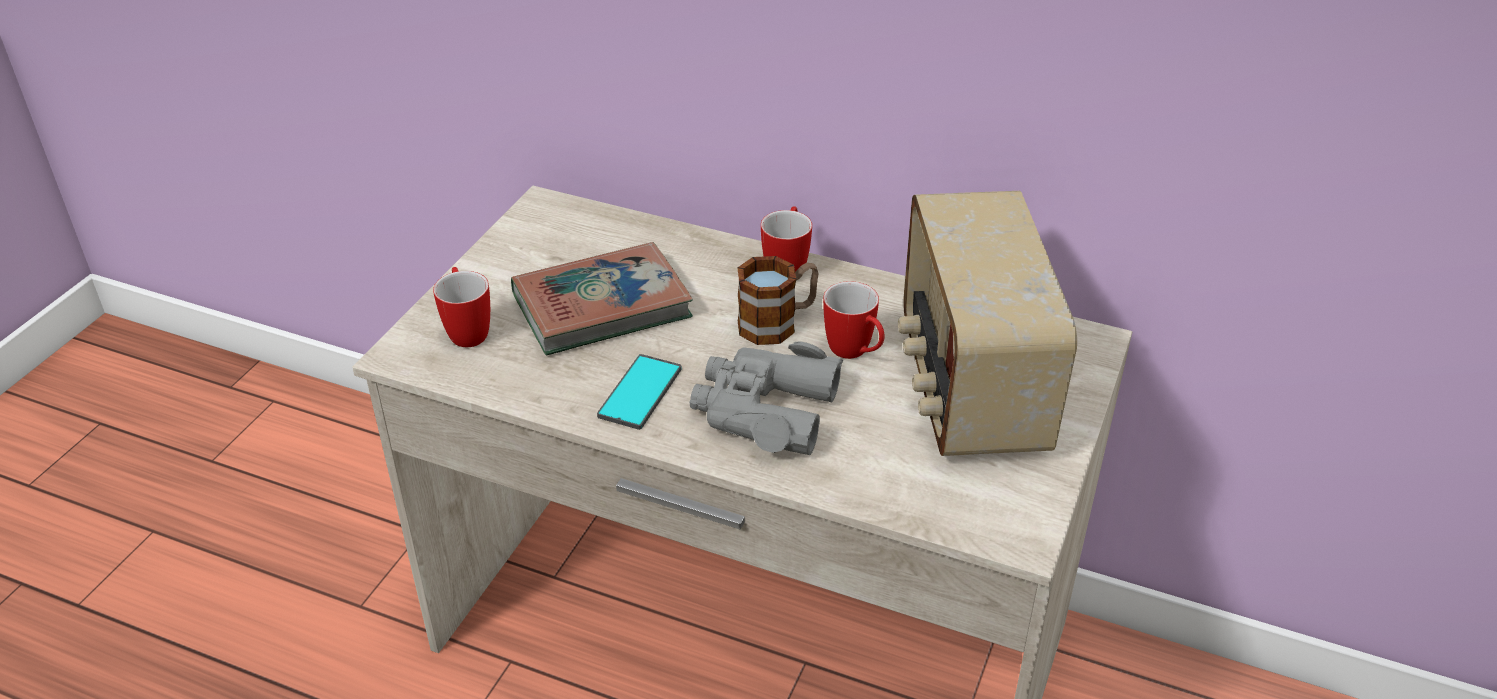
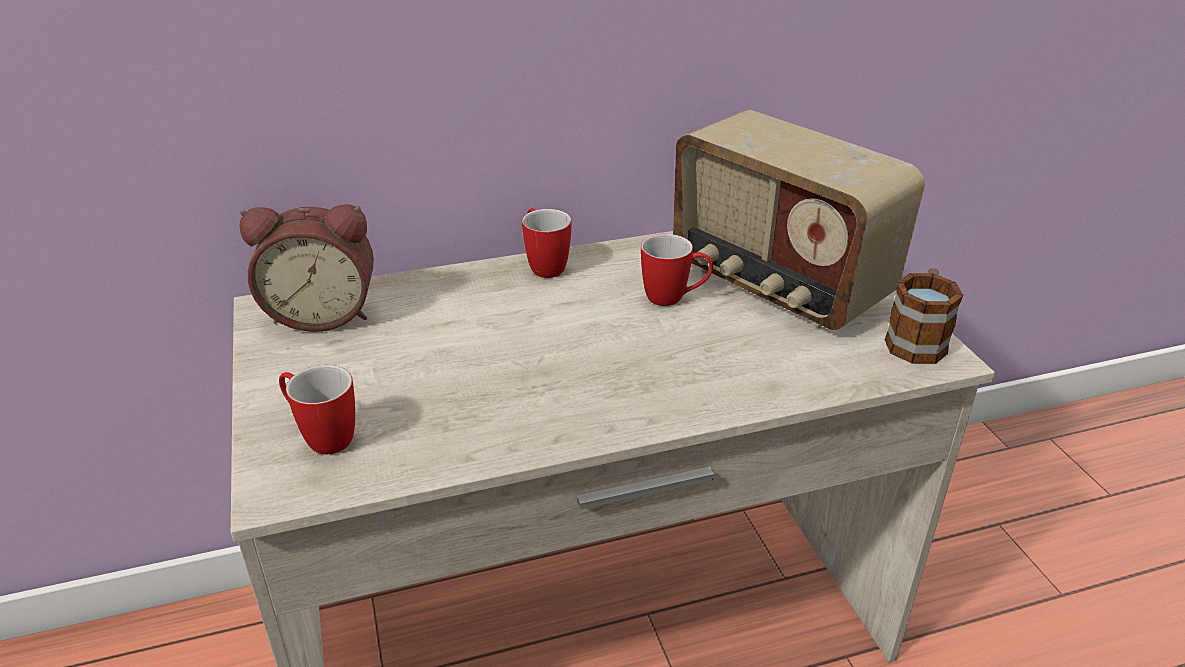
camera: 40 degrees left, 5 degrees down
(574, 229) = (323, 313): none -> alarm clock
(602, 307) = (429, 358): book -> none
(640, 392) = (553, 405): phone -> none
(764, 410) = (667, 368): grey binoculars -> none
(778, 322) = (590, 304): mug -> mug (917, 339)

